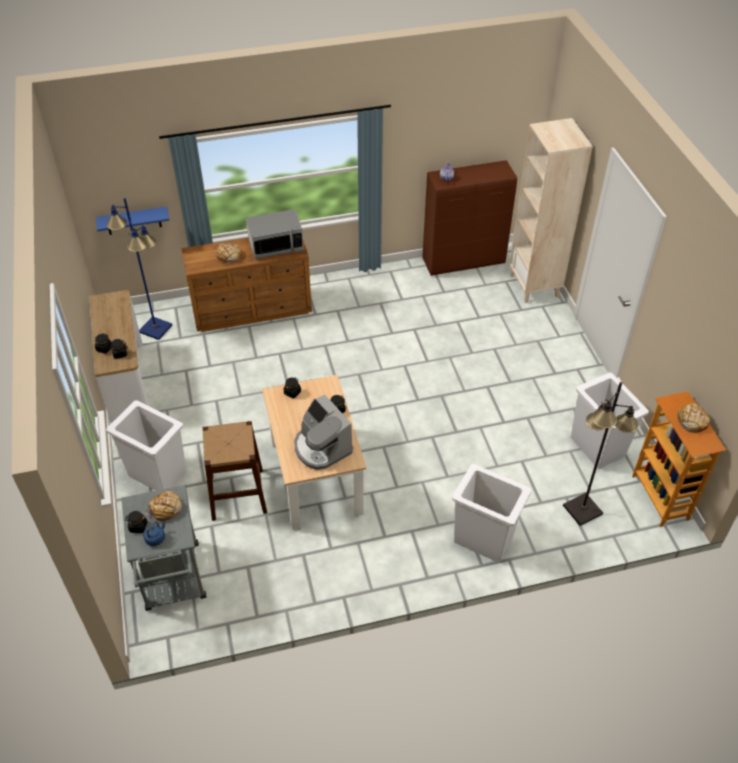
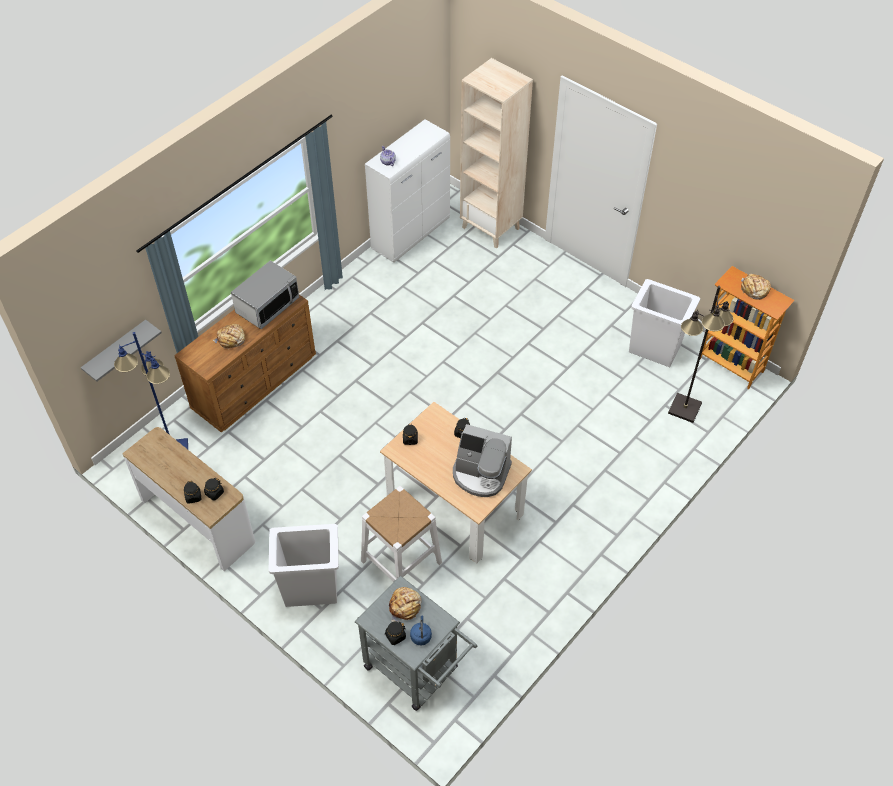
camera: 35 degrees left, 5 degrees up
(133, 221) = (116, 351): blue shelf -> grey shelf
(237, 494) = (401, 562): brown stool -> white stool
(464, 261) = (411, 234): brown cabinet -> white cabinet
(484, 539) = (633, 477): white trash can -> none

